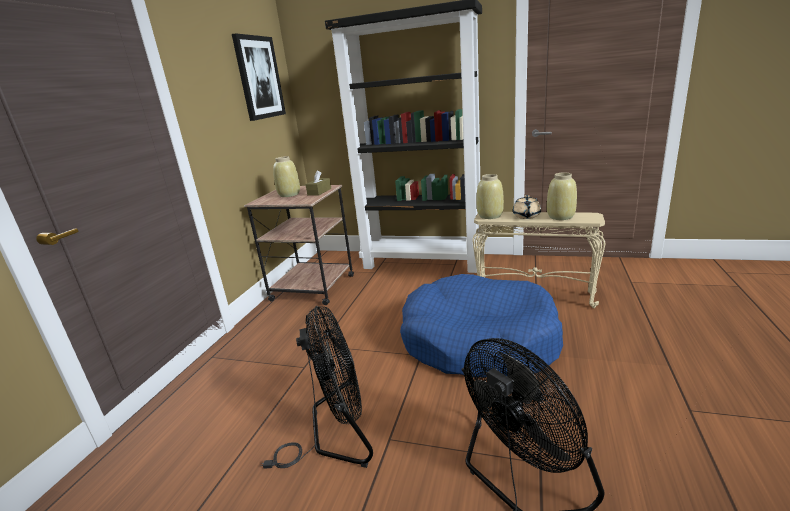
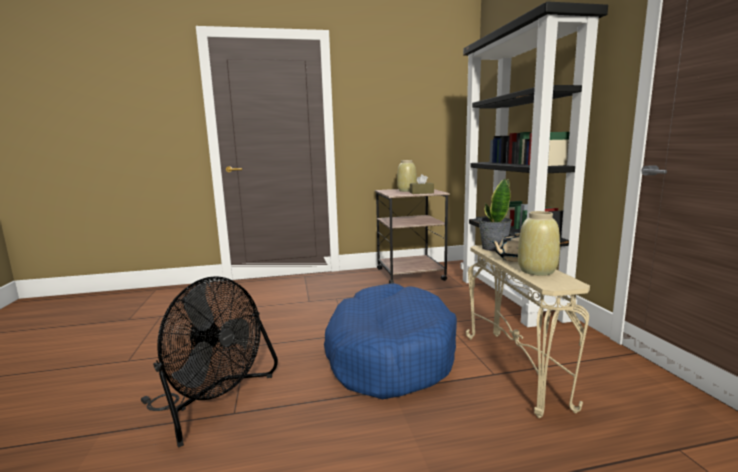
camera: 60 degrees right, 10 degrees down
(259, 78) = (431, 99): picture -> none
(333, 429) = (251, 327): black fan -> none
(489, 216) = (493, 248): beige vase -> potted plant

